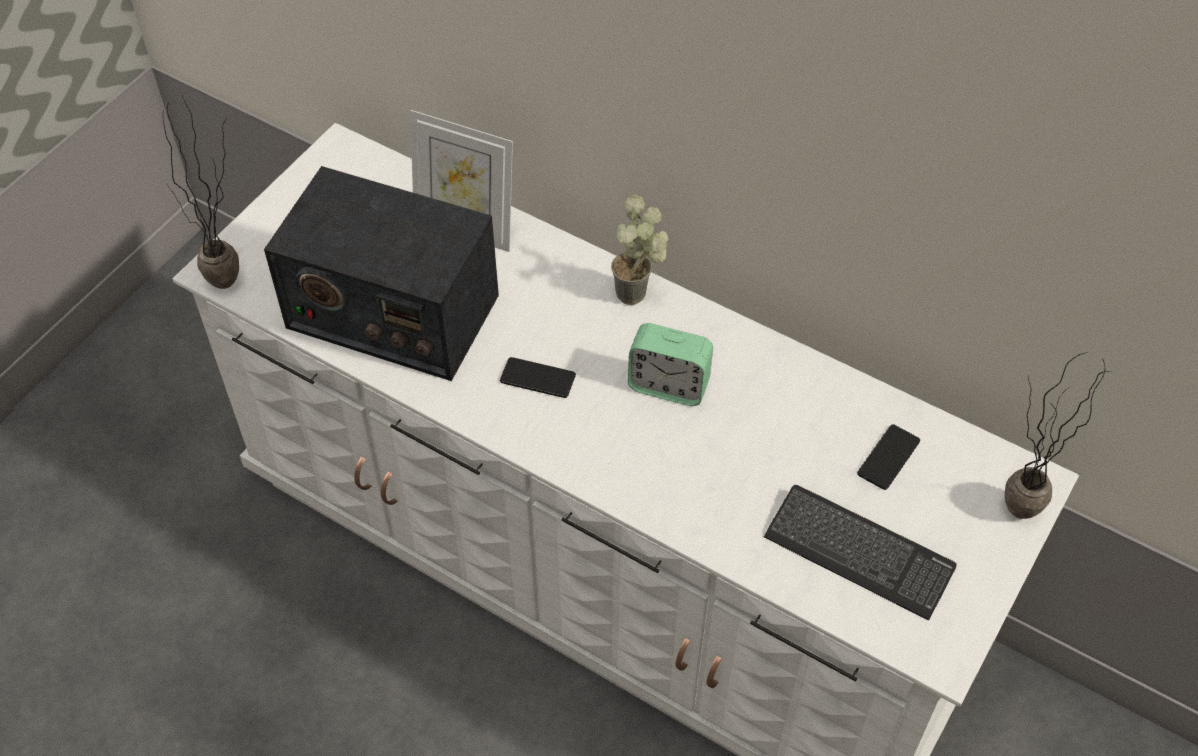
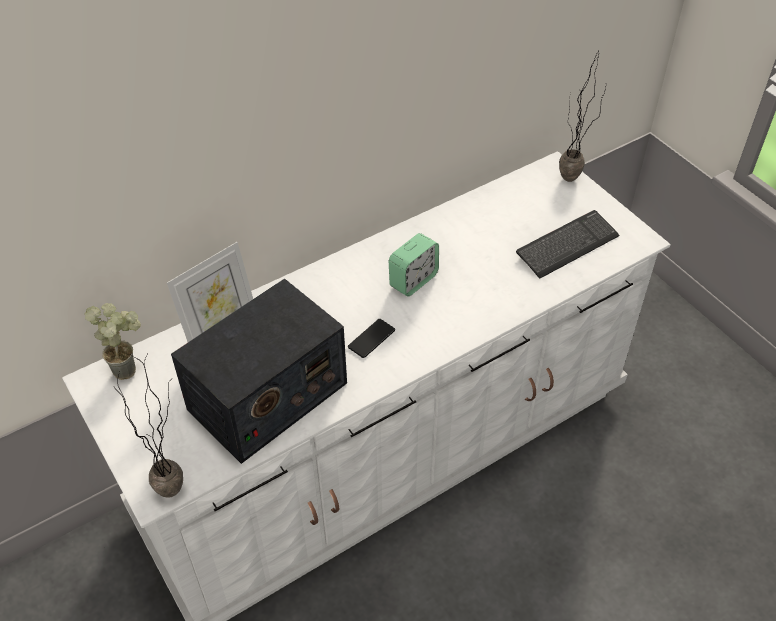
camera: 65 degrees left, 5 degrees down
(640, 295) = (337, 269): potted plant -> potted plant (129, 367)
(888, 457) = (512, 211): phone -> none

